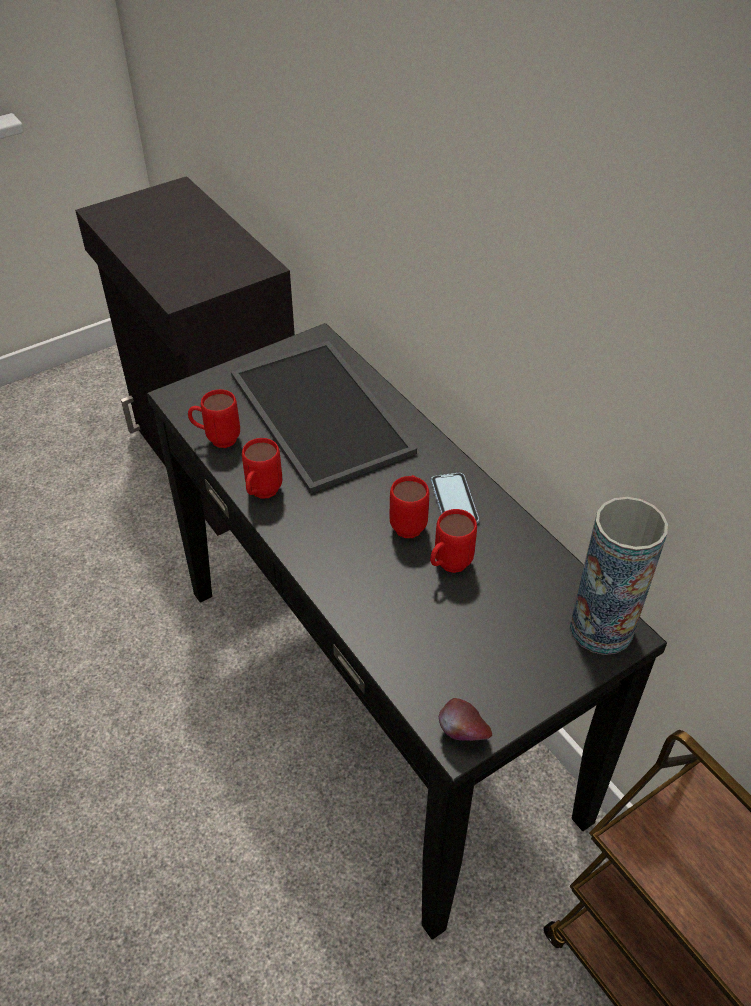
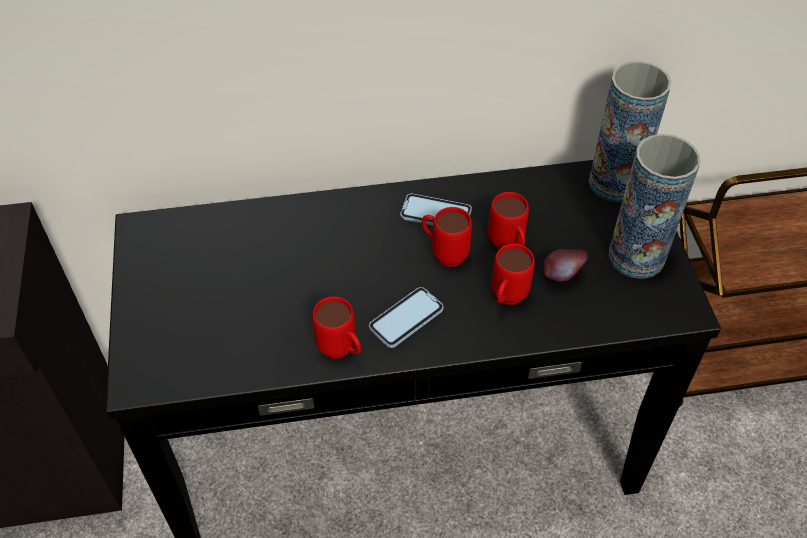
camera: 65 degrees left, 5 degrees up
(217, 439) = (234, 366): red mug -> red mug (506, 300)
(319, 522) = (406, 318): none -> phone
(324, 414) = (258, 263): tray -> none
(463, 735) = (682, 305): apple -> apple (561, 276)
(506, 675) = (636, 256): none -> vase

